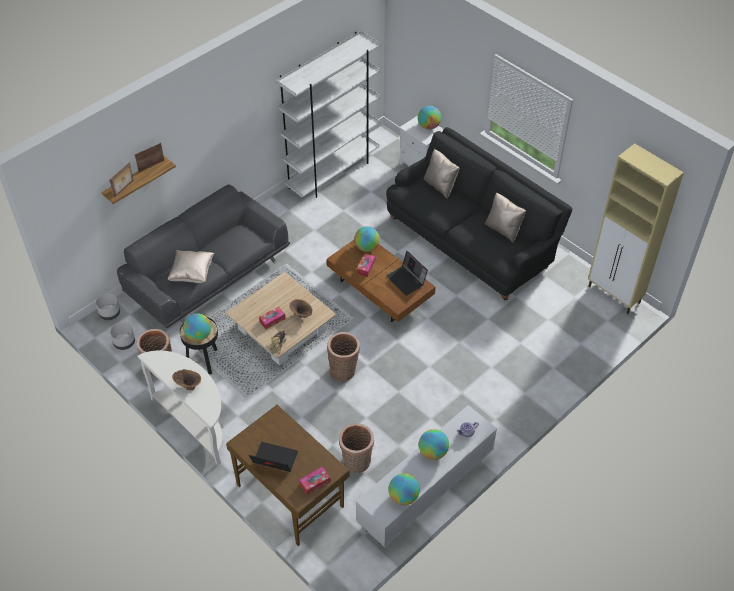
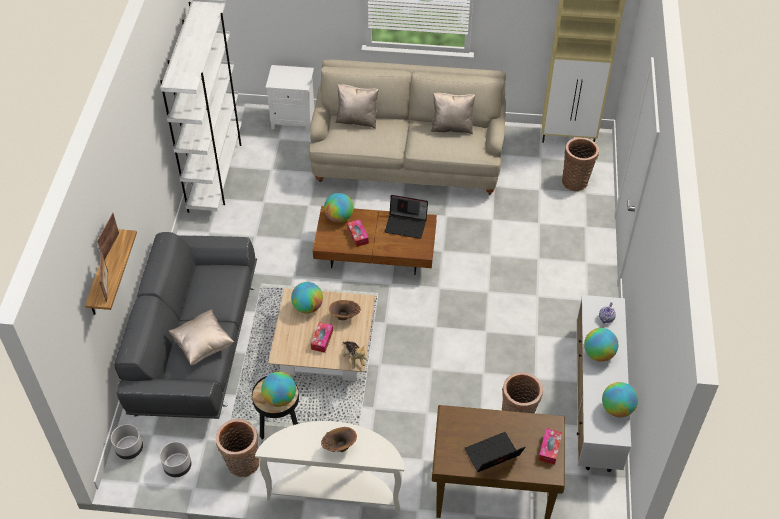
camera: 40 degrees left, 0 degrees up
(344, 371) = (421, 346): basket -> basket (576, 181)
(428, 126) = (292, 72): globe -> globe (308, 307)
(471, 240) = (408, 159): black sofa -> beige sofa

